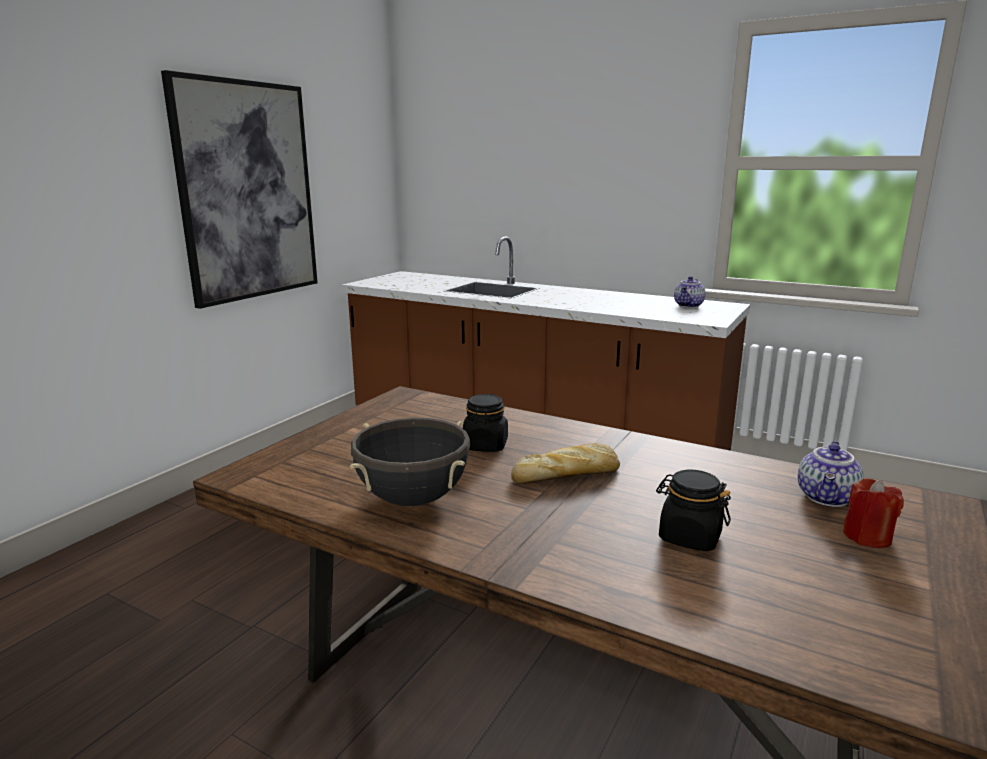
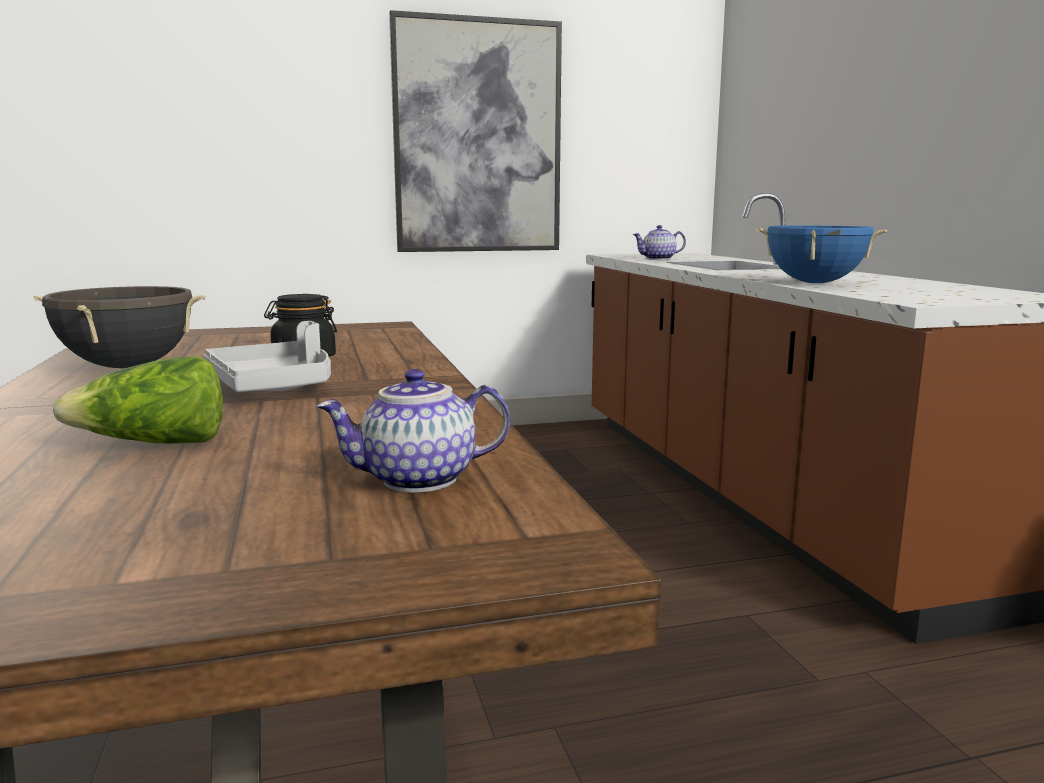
camera: 45 degrees right, 5 degrees down
(568, 474) = (274, 386): bread -> grey tray
(612, 308) = (815, 283): none -> blue cooking pot
(689, 306) = (961, 291): teapot -> teapot (658, 259)
(689, 537) = (155, 445): black jar -> lettuce
(867, 537) = (290, 519): red candle -> none

